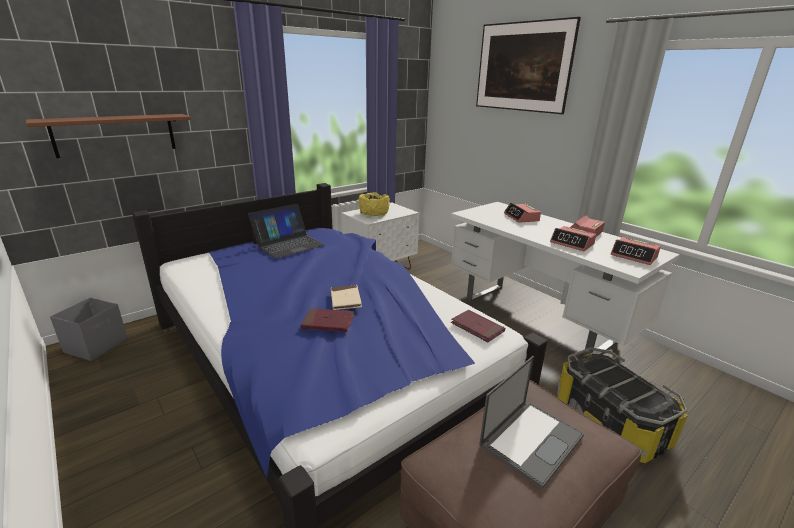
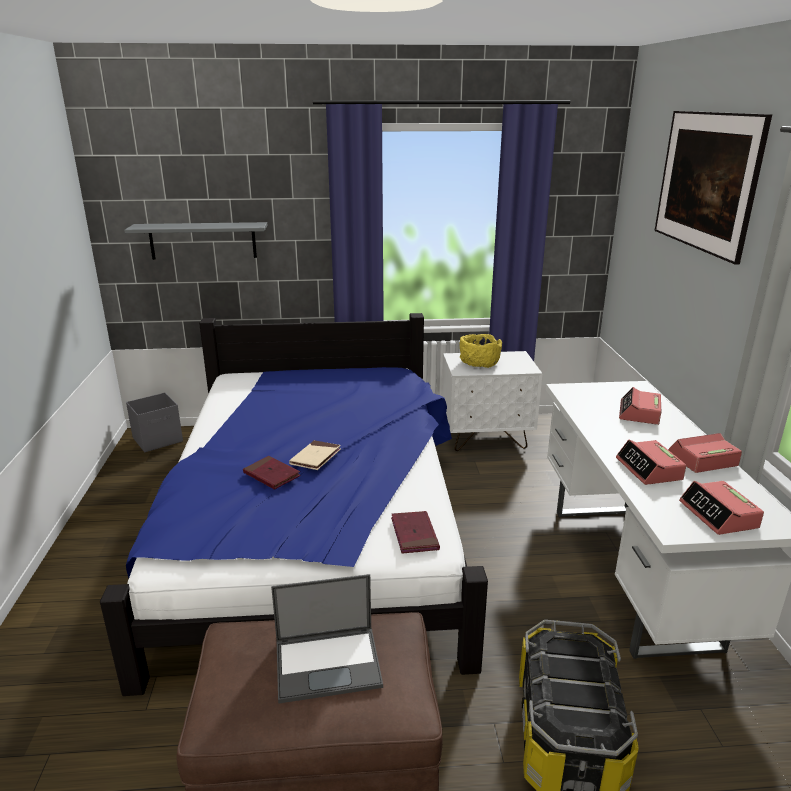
camera: 35 degrees right, 0 degrees up
(115, 135) = (203, 240): brown shelf -> grey shelf
(288, 244) = (339, 380): laptop -> none

